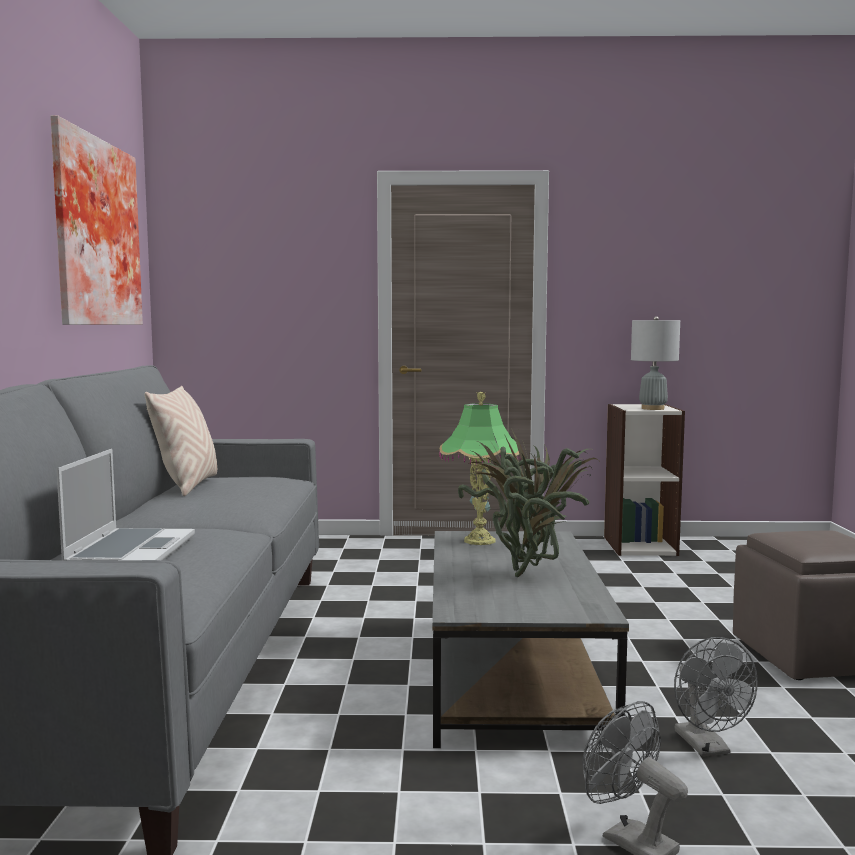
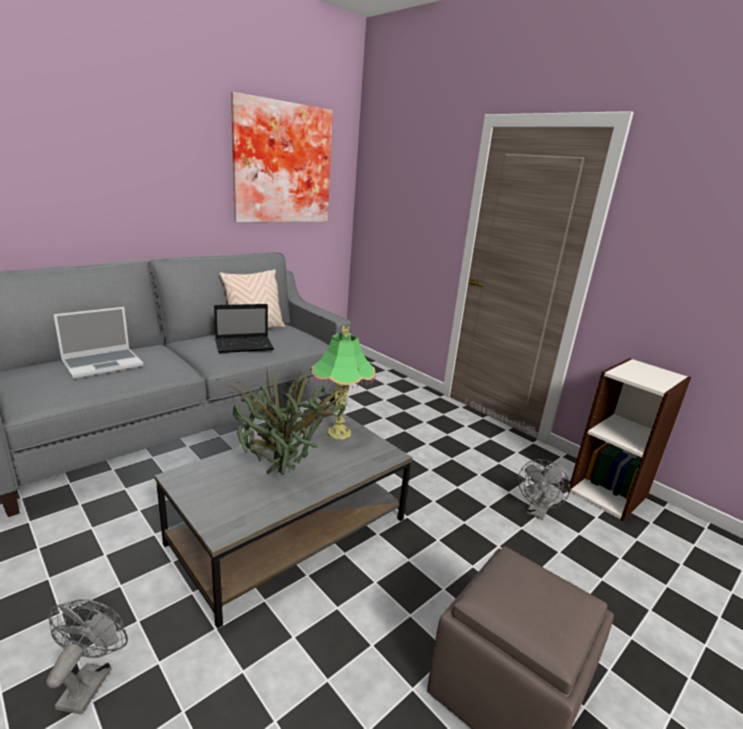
camera: 45 degrees right, 15 degrees up
(238, 494) = (245, 345): none -> laptop
(652, 408) = (644, 379): grey table lamp -> none
(707, 747) = (254, 675): grey fan -> grey fan (537, 512)

